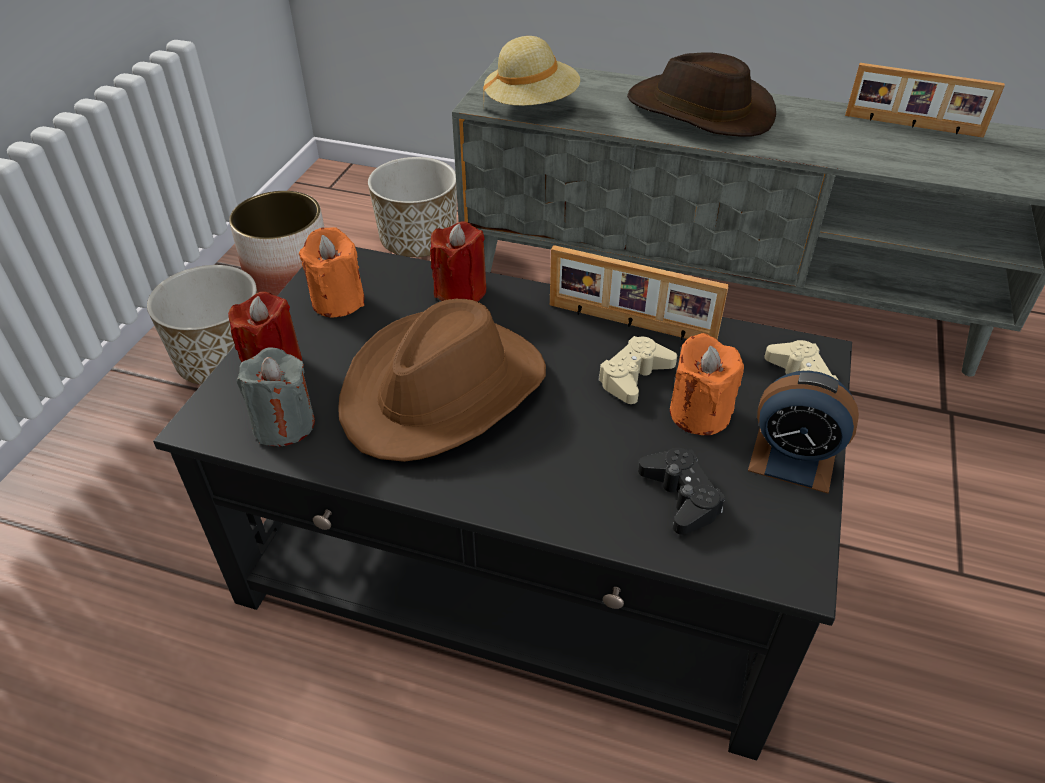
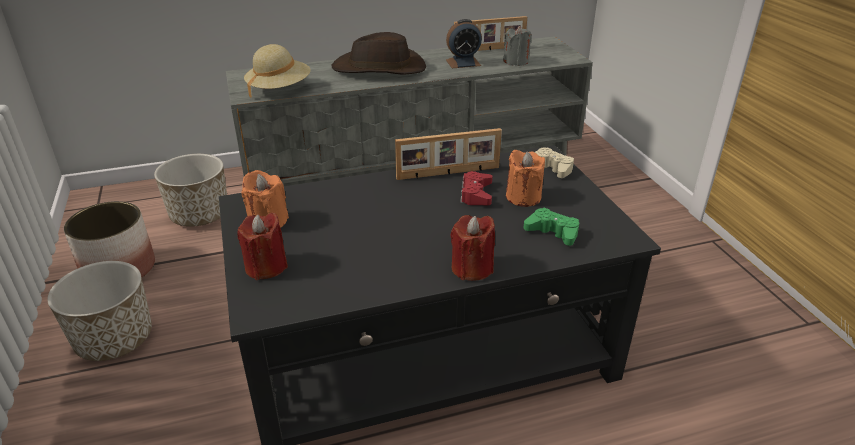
camera: 35 degrees left, 10 degrees down
(284, 424) = (310, 291): grey candle -> grey candle (516, 62)
(443, 390) = (385, 238): brown hat -> none
(460, 290) = (338, 190): red candle -> red candle (472, 268)
(634, 376) = (476, 194): beige game controller -> red game controller
(681, 496) = (553, 232): black game controller -> green game controller
(792, 460) = (582, 199): alarm clock -> alarm clock (463, 63)

